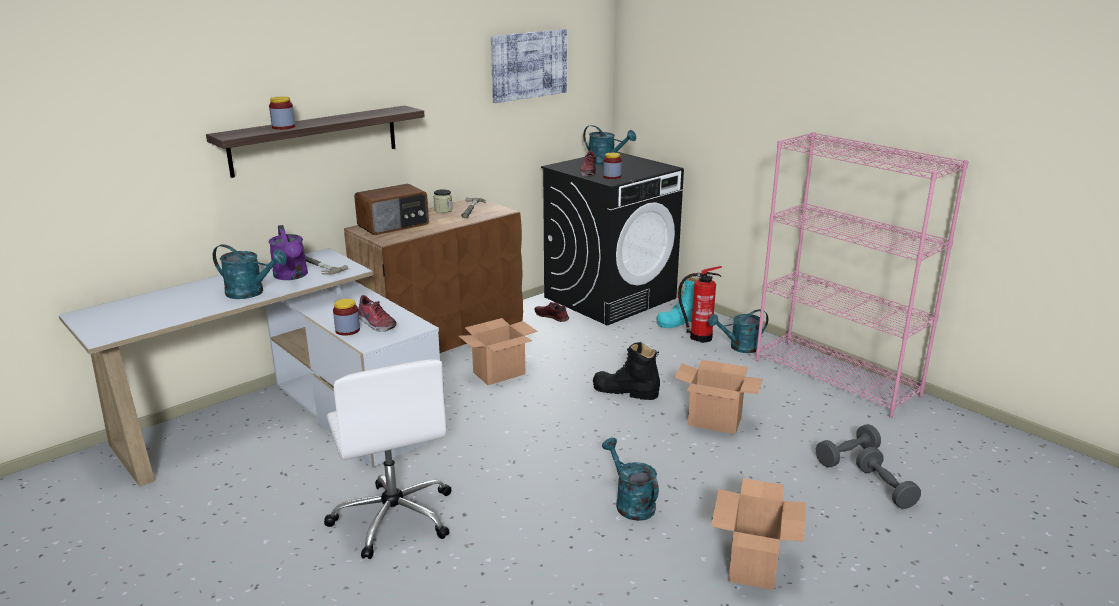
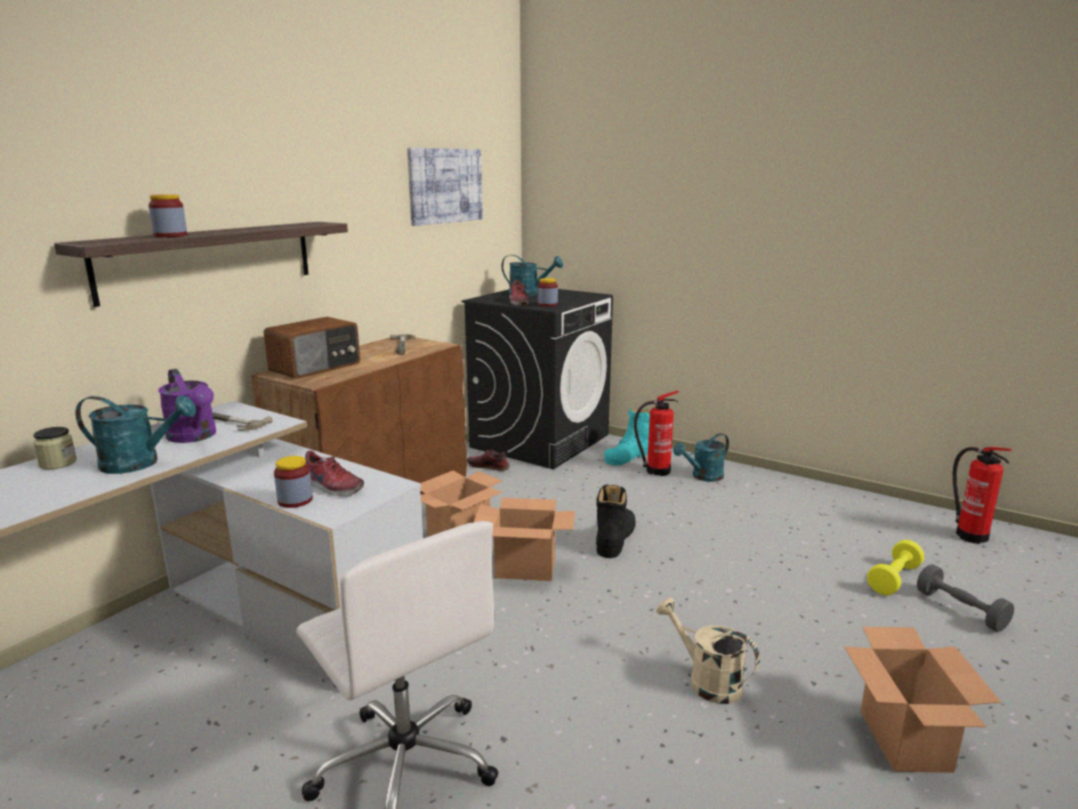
camera: 15 degrees left, 5 degrees down
(443, 210) = (368, 349): jar -> jar (58, 463)
(625, 391) = (615, 538): black boot -> black boot turned 105 degrees clockwise
(630, 503) = (706, 680): turquoise watering can -> beige watering can
(715, 421) = (733, 559): cardboard box -> cardboard box (526, 568)
(836, 378) = (818, 496): pink bookcase -> none
(846, 456) = (894, 579): grey dumbbell -> yellow dumbbell
(955, 430) = (969, 535): none -> fire extinguisher

